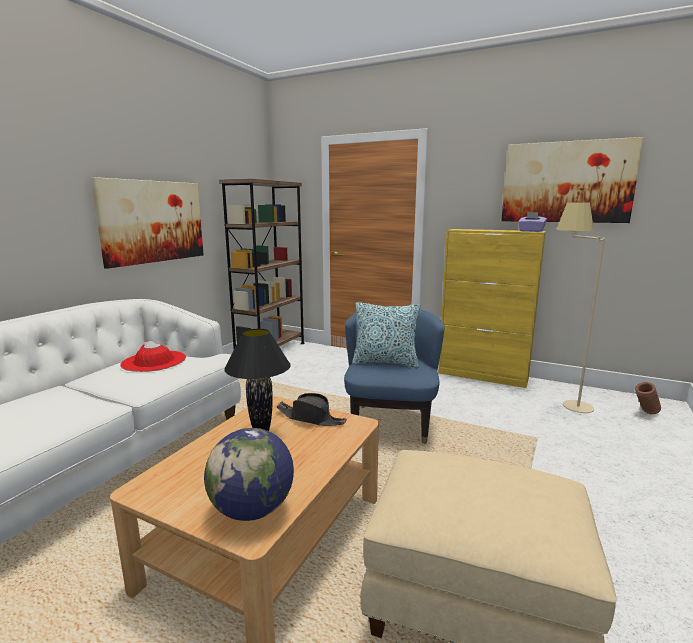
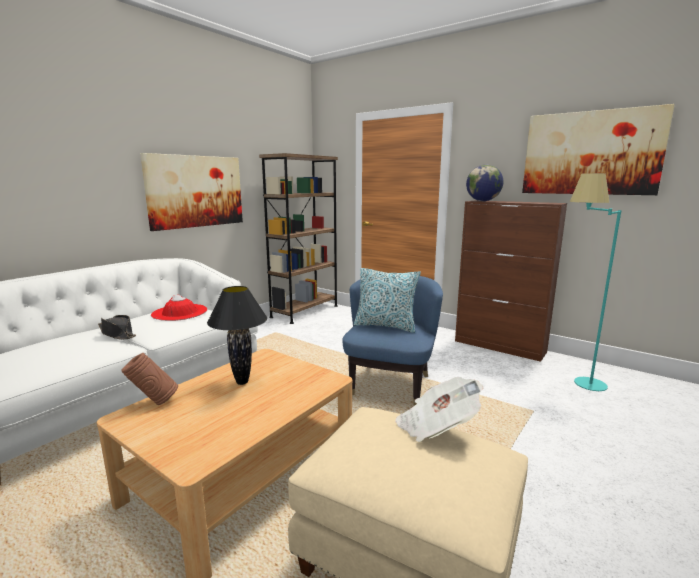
camera: 10 degrees right, 0 degrees up
(252, 510) = (202, 444): globe -> globe (483, 201)
(311, 418) = (292, 371): black hat -> black hat (117, 334)
(483, 376) = (500, 346): yellow cabinet -> brown cabinet
(495, 463) = (436, 426): none -> newspaper
(531, 231) = (549, 203): purple tissue box -> none
(563, 404) = (575, 380): beige floor lamp -> turquoise floor lamp
(645, 413) = (664, 397): brown vase -> brown vase (153, 403)

